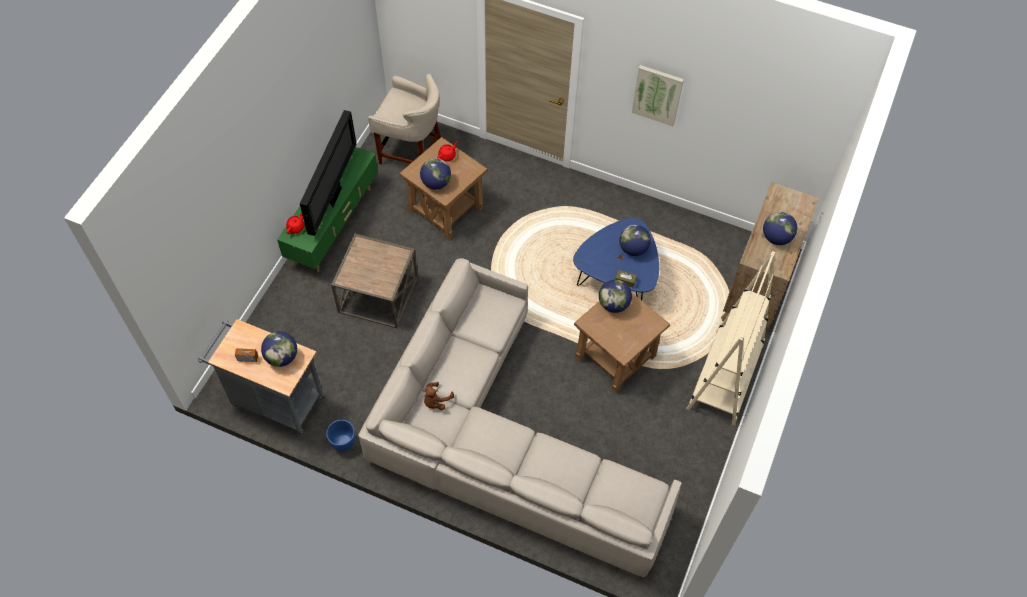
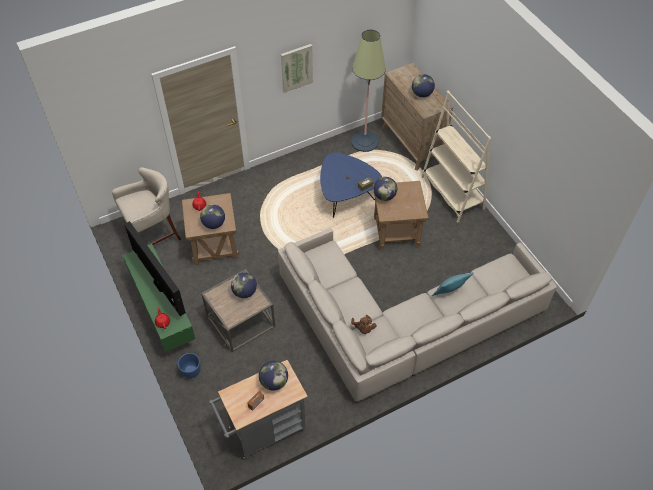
camera: 50 degrees left, 5 degrees down
(343, 442) = (331, 409): blue planter -> blue planter (191, 372)
(553, 454) = (450, 293): none -> turquoise pillow
(633, 249) = (348, 168): globe -> globe (245, 292)
(711, 244) = (364, 142): none -> floor lamp

